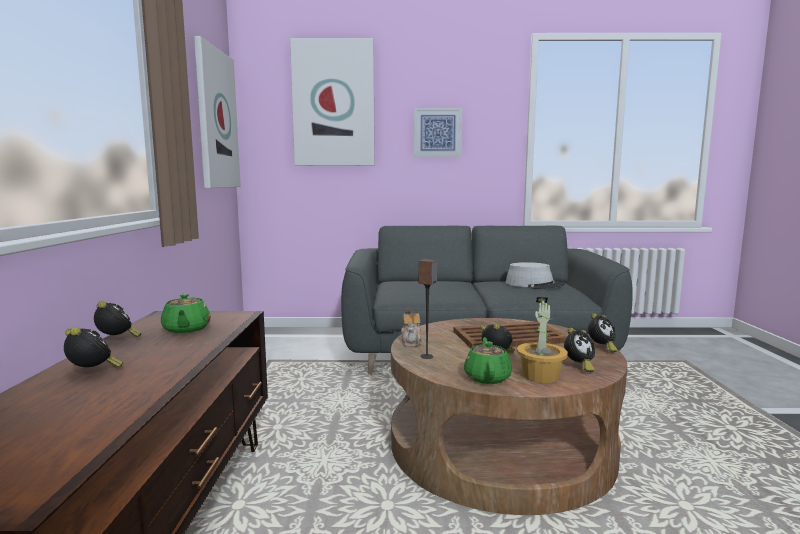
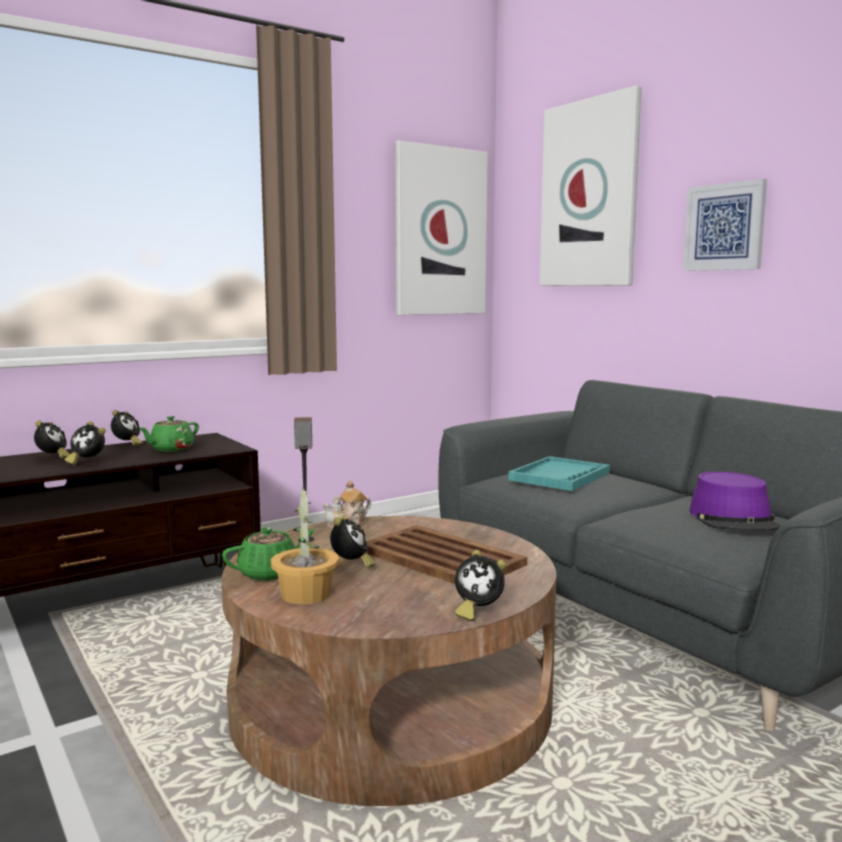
camera: 55 degrees right, 0 degrees up
(419, 286) = (560, 476): none -> turquoise tray
(534, 284) = (734, 519): grey hat -> purple hat
(578, 367) = (368, 608): alarm clock -> alarm clock (87, 462)

